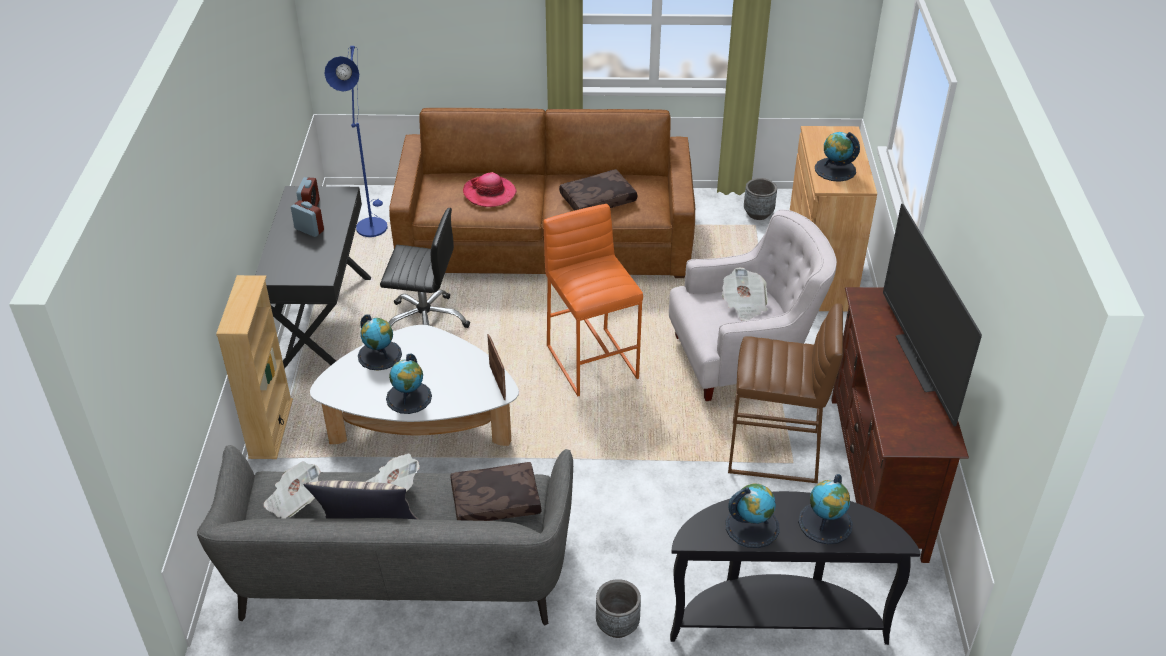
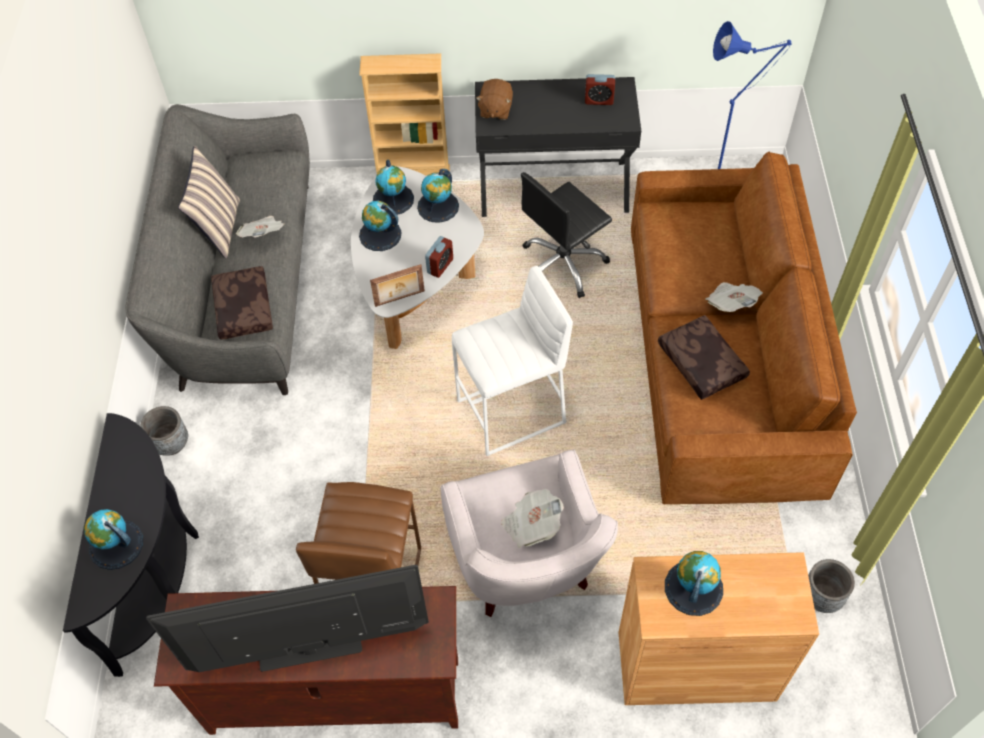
camera: 90 degrees right, 15 degrees up
(294, 501) = (257, 176): newspaper -> newspaper (731, 304)
(300, 271) = (495, 110): none -> brown plush toy
(309, 230) = (561, 106): alarm clock -> alarm clock (440, 266)
(425, 322) = (563, 264): black office chair -> black office chair turned 45 degrees clockwise
(489, 193) = (696, 258): hat -> none
(592, 361) = (512, 412): orange stool -> white stool
(752, 526) = (122, 479): globe -> globe (393, 199)

